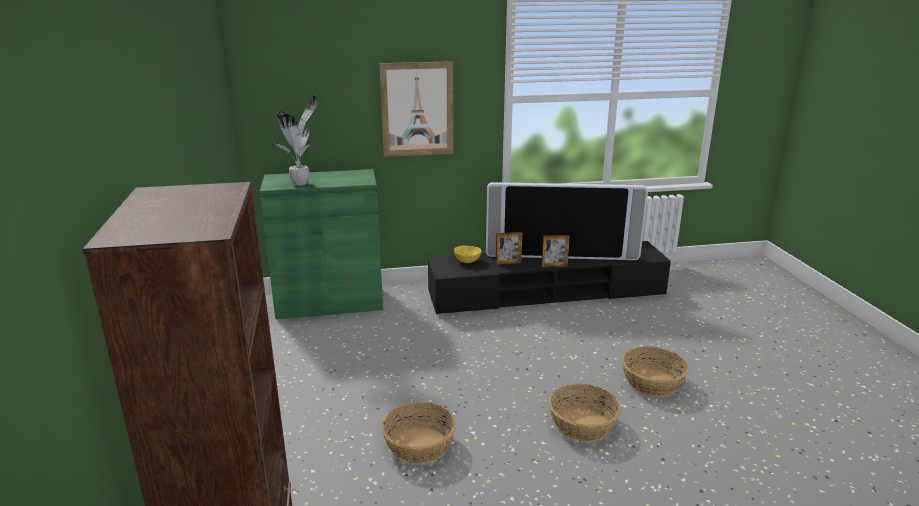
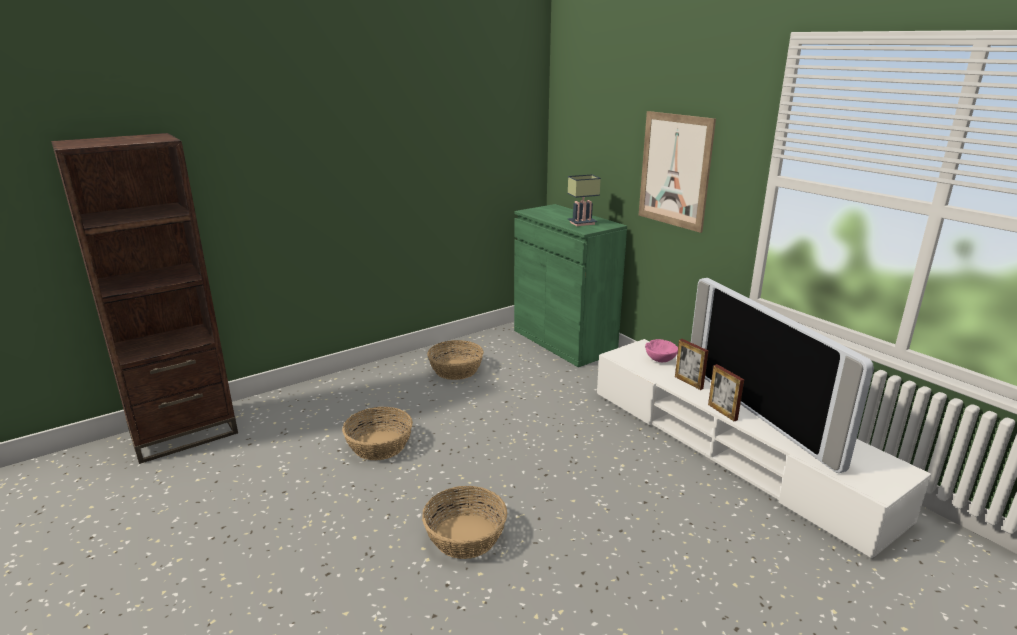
camera: 65 degrees right, 0 degrees up
(301, 183) = (549, 216): potted plant -> none
(343, 178) = (582, 222): none -> table lamp
(467, 261) = (660, 360): yellow bowl -> pink bowl
(547, 294) = (732, 451): black tv stand -> white tv stand
(652, 382) = (598, 582): basket -> basket (456, 370)

